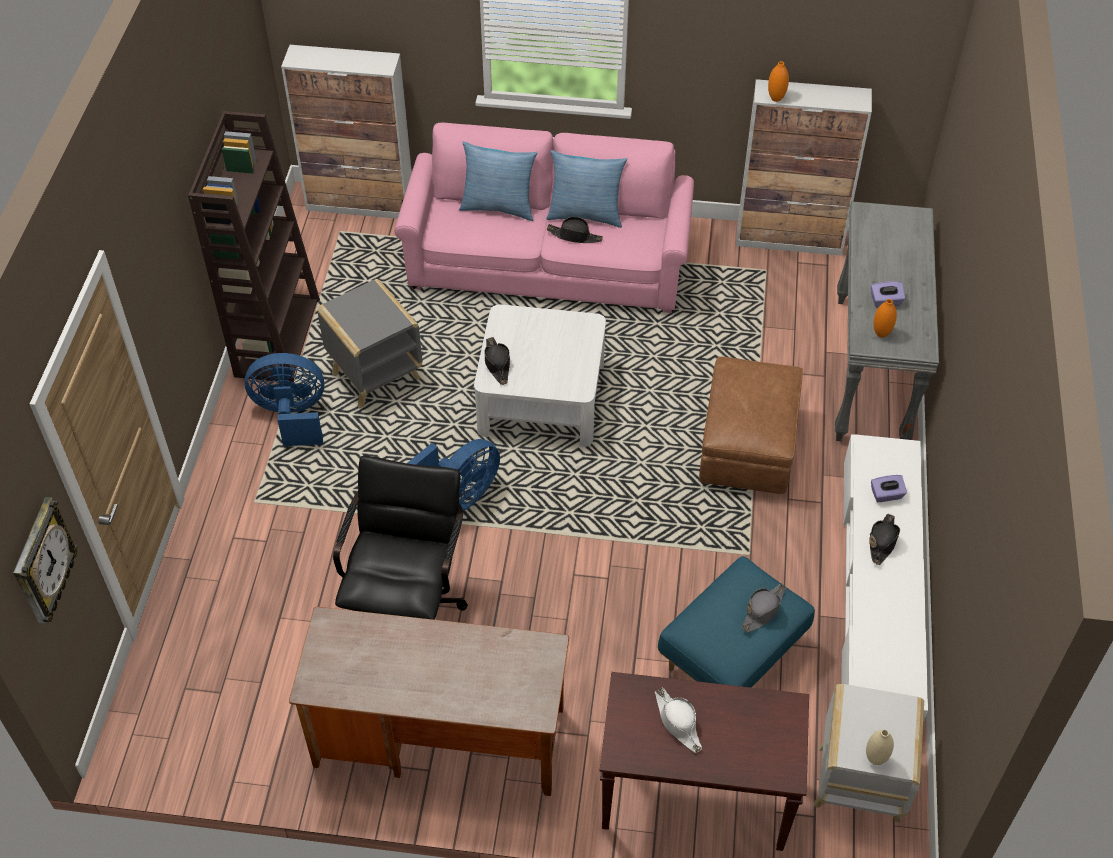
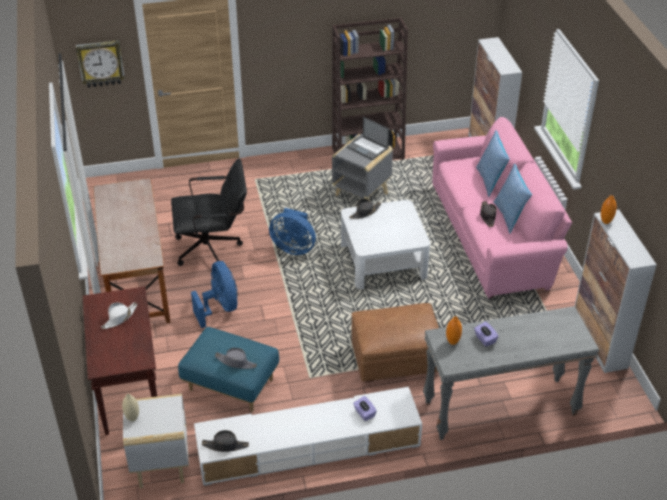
camera: 70 degrees right, 10 degrees down
(292, 416) = (317, 174): blue fan -> blue fan (220, 308)
(366, 306) = (368, 148): none -> laptop
(882, 541) = (324, 418): black hat -> black hat (225, 445)

